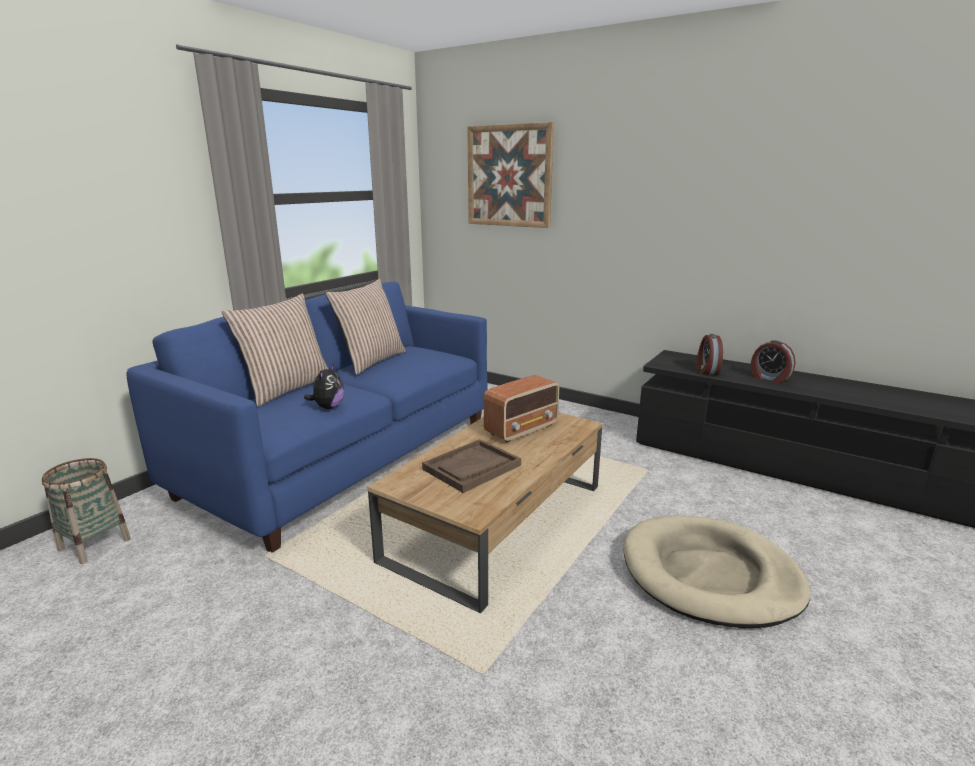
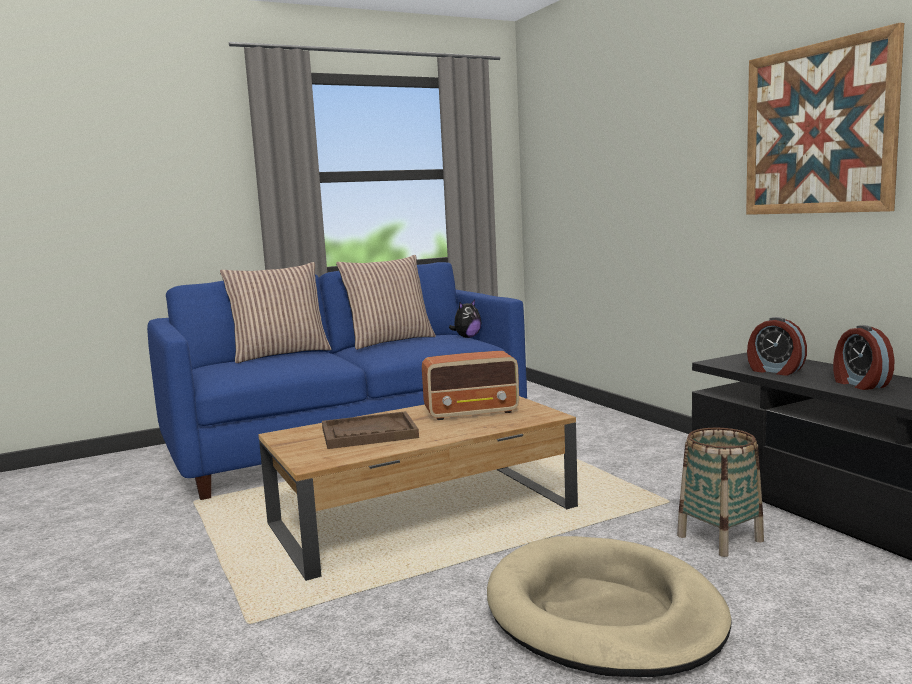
camera: 30 degrees right, 10 degrees down
(94, 544) = (96, 472): basket -> basket (719, 538)
(328, 407) = (288, 368): plush toy -> plush toy (467, 337)
(509, 176) = (593, 140): picture -> picture (818, 129)
(706, 370) = (775, 371): alarm clock -> alarm clock turned 75 degrees counterclockwise

